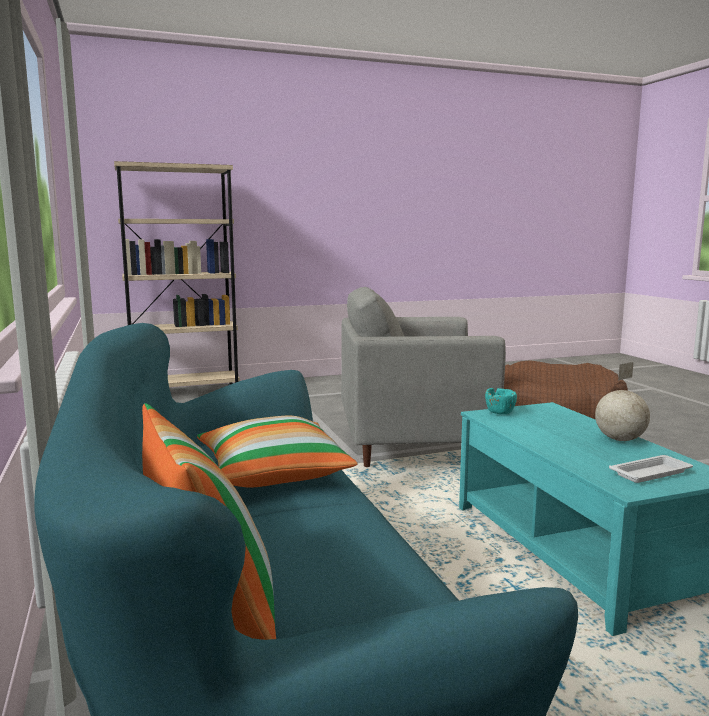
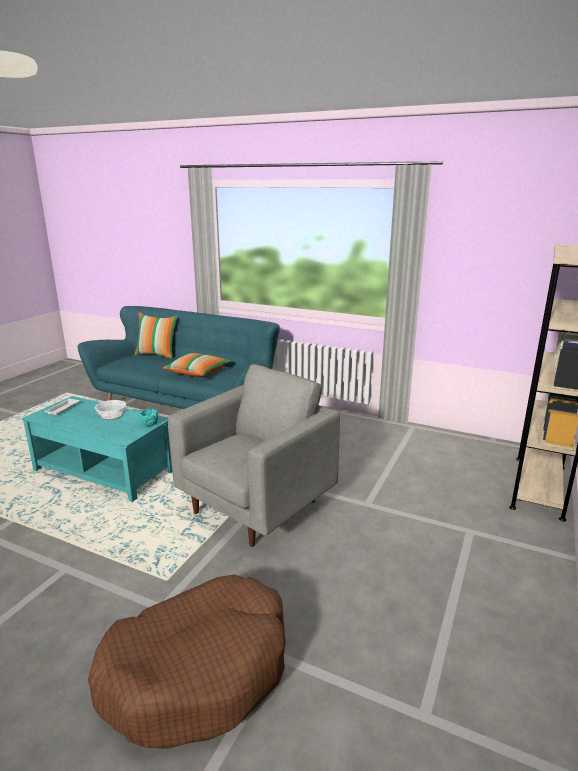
camera: 135 degrees right, 10 degrees up
(551, 436) = (112, 415): none -> bowl
(619, 439) = (77, 424): globe -> none

